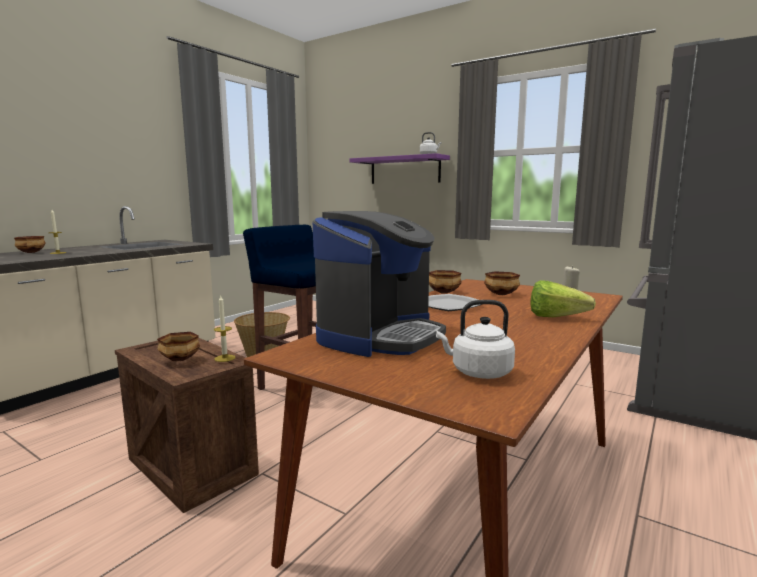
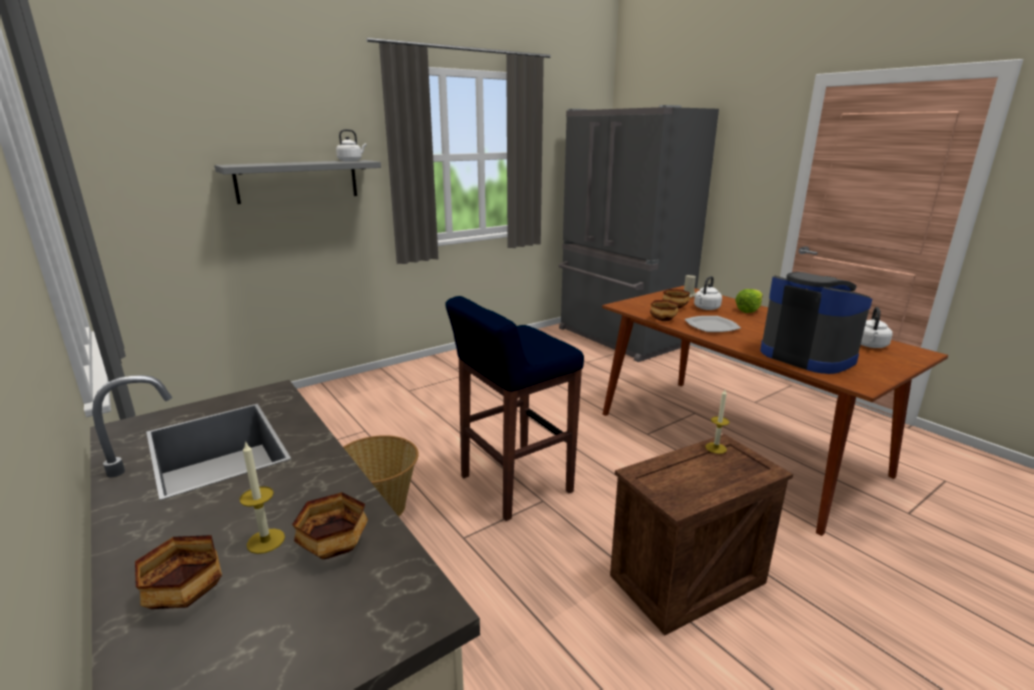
camera: 70 degrees left, 10 degrees up
(181, 359) = (717, 472): bowl -> bowl (333, 547)
(404, 170) = (297, 181): purple shelf -> grey shelf
(522, 303) = (706, 308): none -> white kettle

